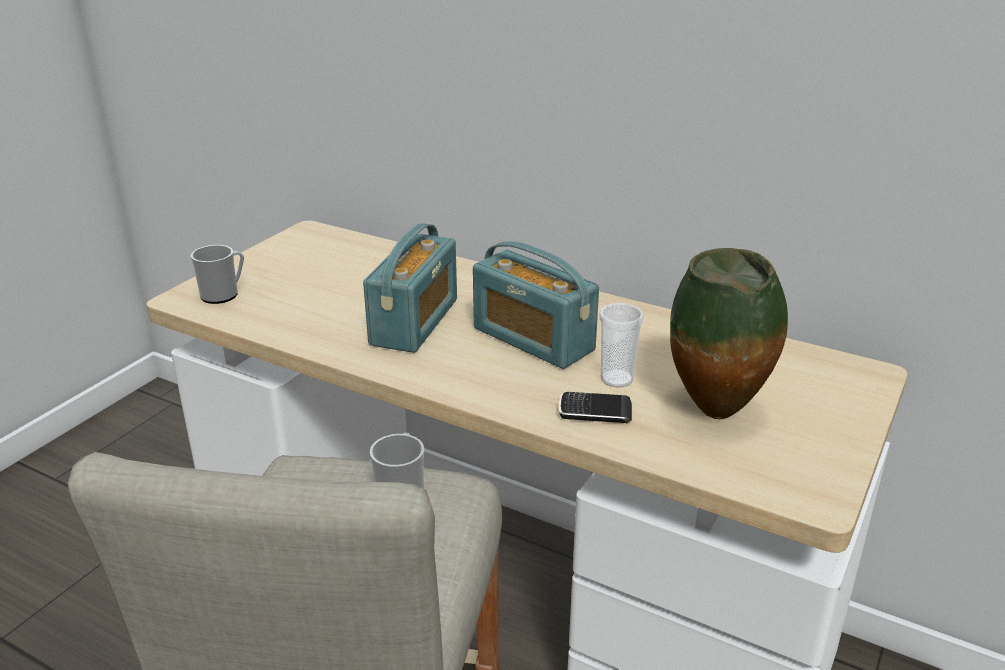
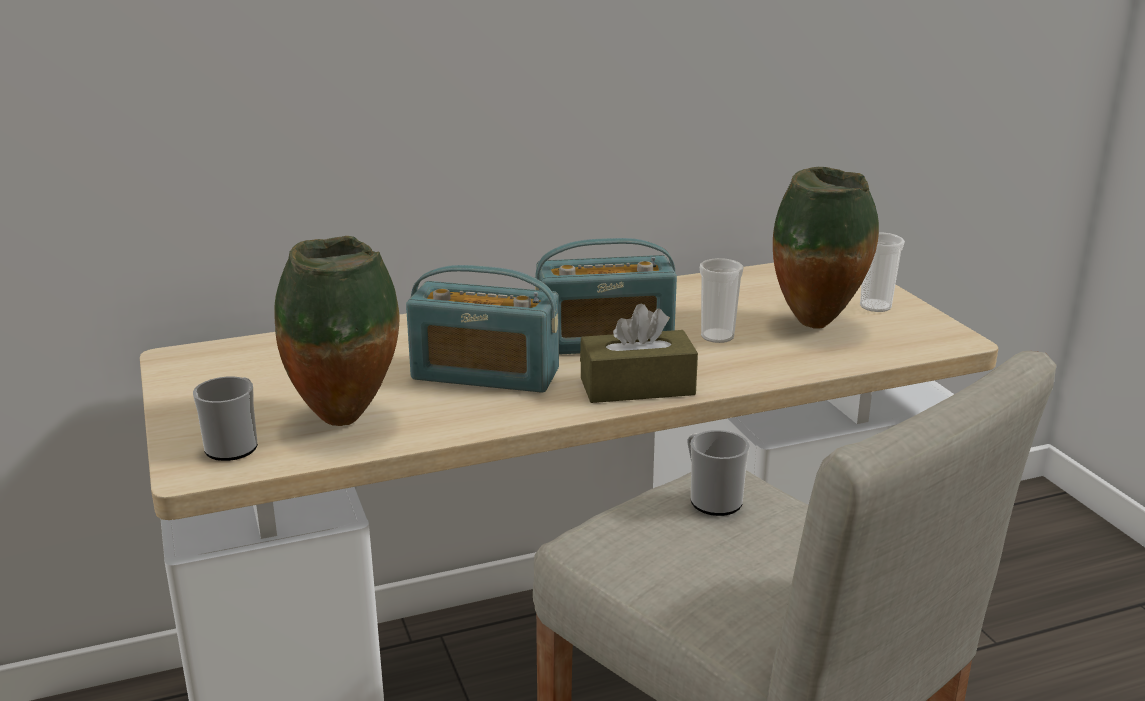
camera: 50 degrees left, 5 degrees down
(292, 310) = (347, 420): none -> vase
(415, 322) = (485, 374): radio -> radio turned 135 degrees clockwise
(476, 382) = (637, 386): none -> brown tissue box
(595, 411) = (752, 361): phone -> none
(813, 428) = (875, 306): none -> cup

